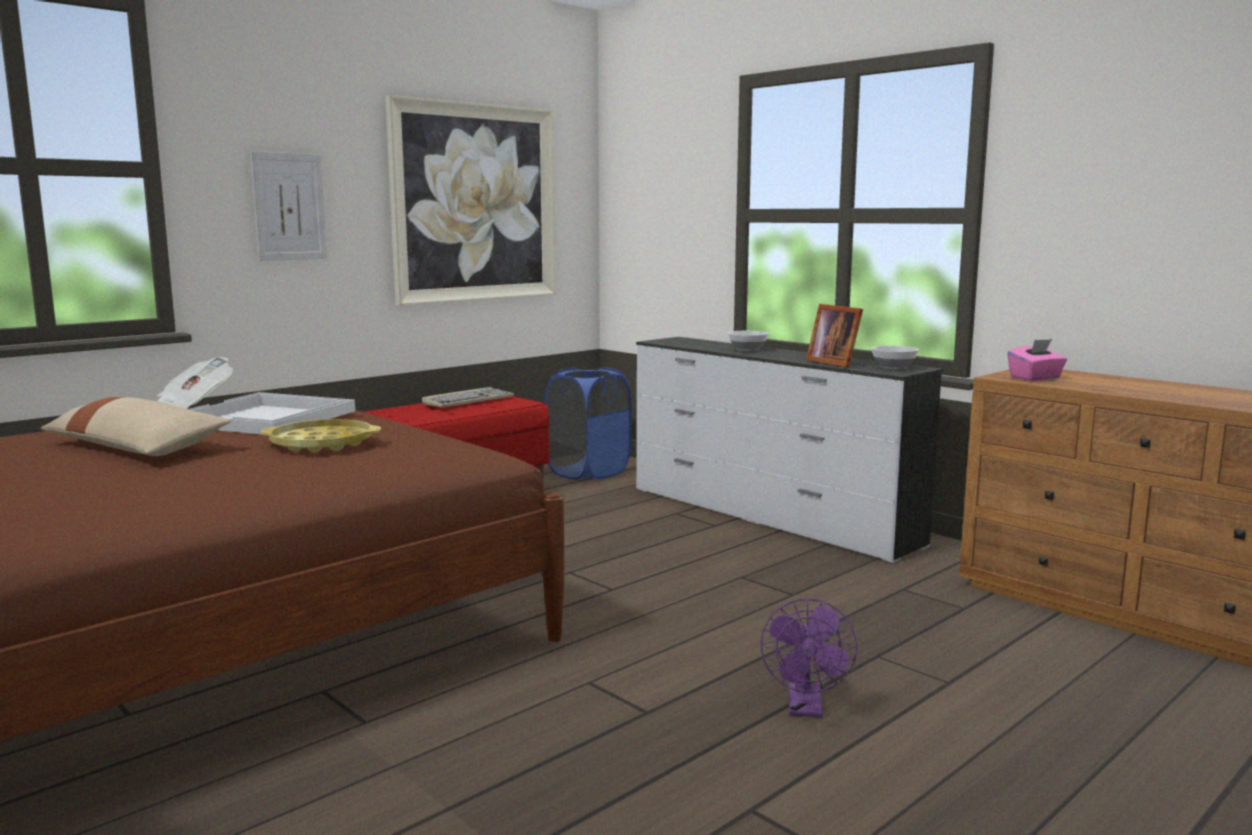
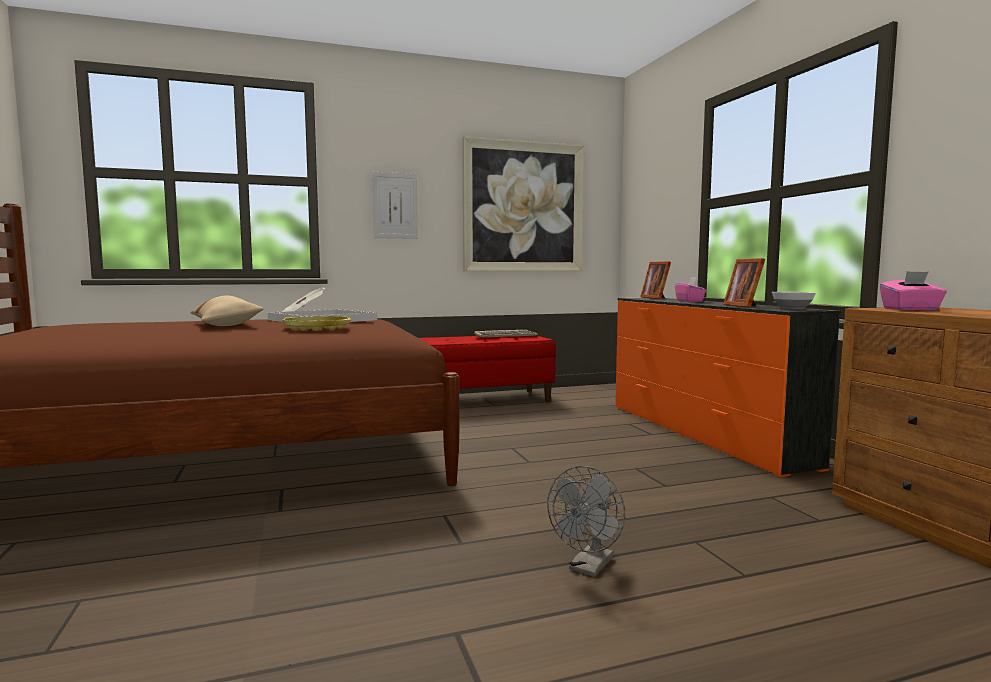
camera: 25 degrees right, 5 degrees down
(588, 472) = (593, 395): blue laundry basket -> none
(689, 341) = (656, 298): none -> picture frame
(746, 350) = (689, 301): bowl -> pink tissue box
(769, 516) = (701, 433): white dresser -> orange dresser
(806, 708) = (588, 567): purple fan -> grey fan

